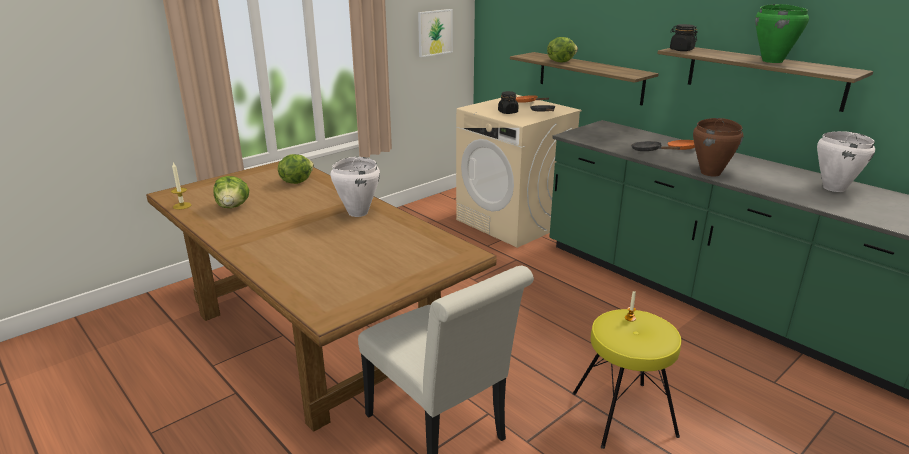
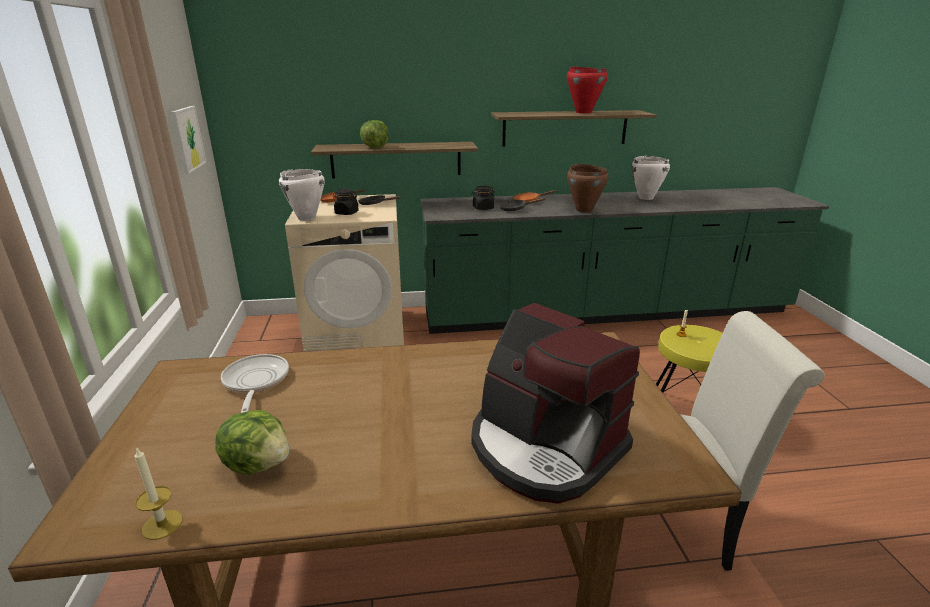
camera: 55 degrees left, 0 degrees up
(296, 181) = (255, 382): lettuce -> frying pan
(308, 265) = (544, 448): none -> coffee machine
(357, 213) = (426, 369): white cooking pot -> white cooking pot (306, 218)
(681, 50) = (510, 114): black jar -> black jar (483, 208)
(772, 61) = (583, 112): green cooking pot -> red cooking pot

